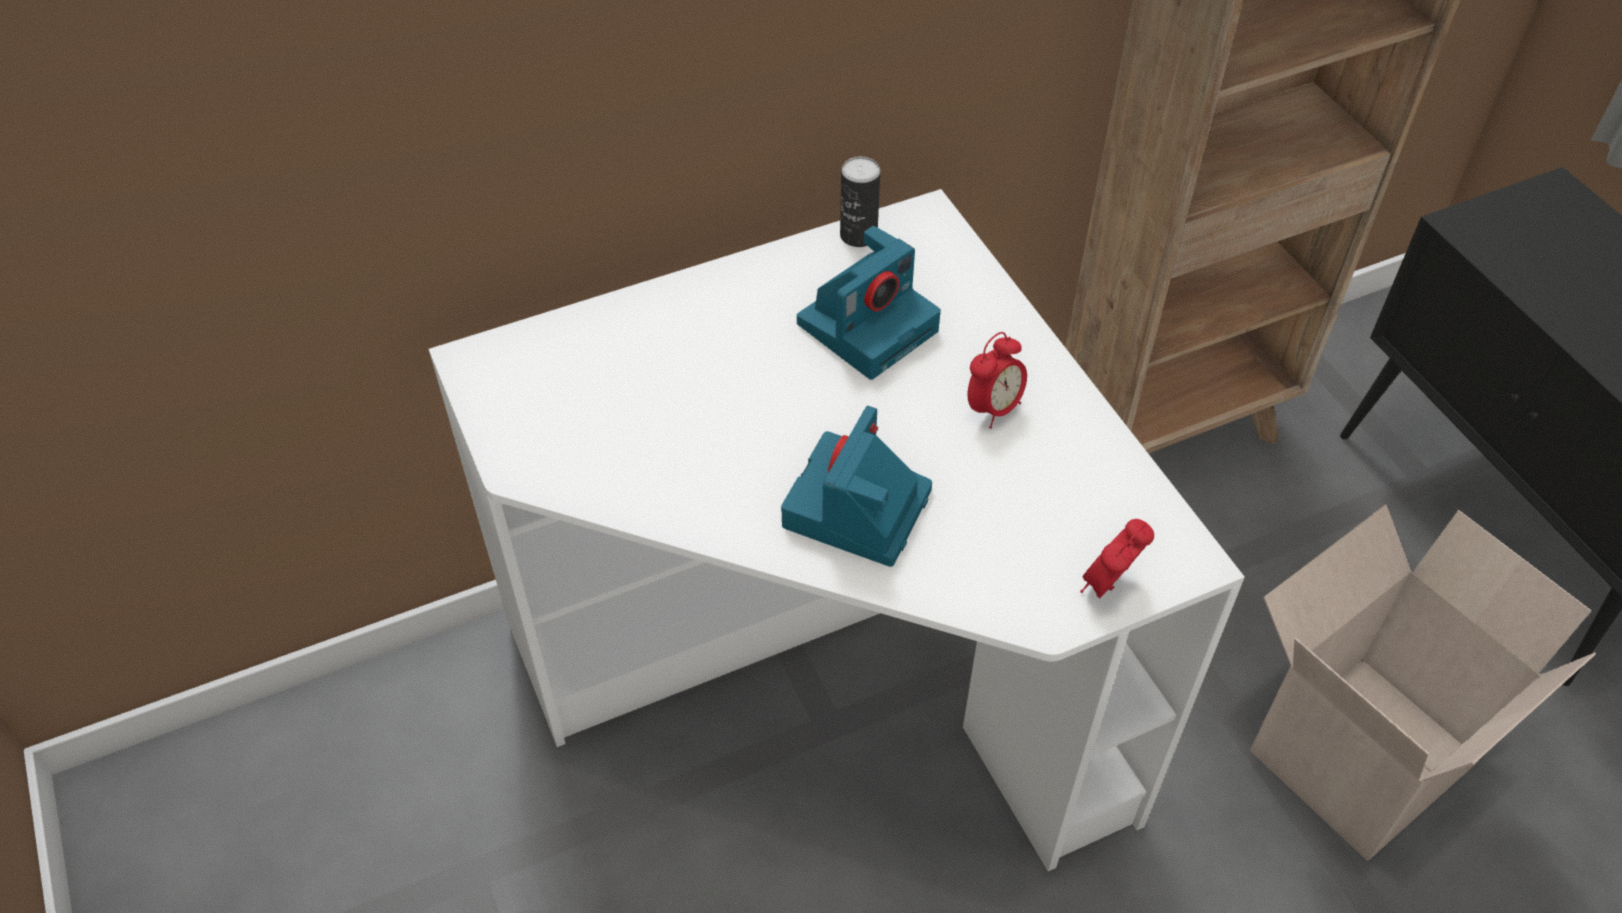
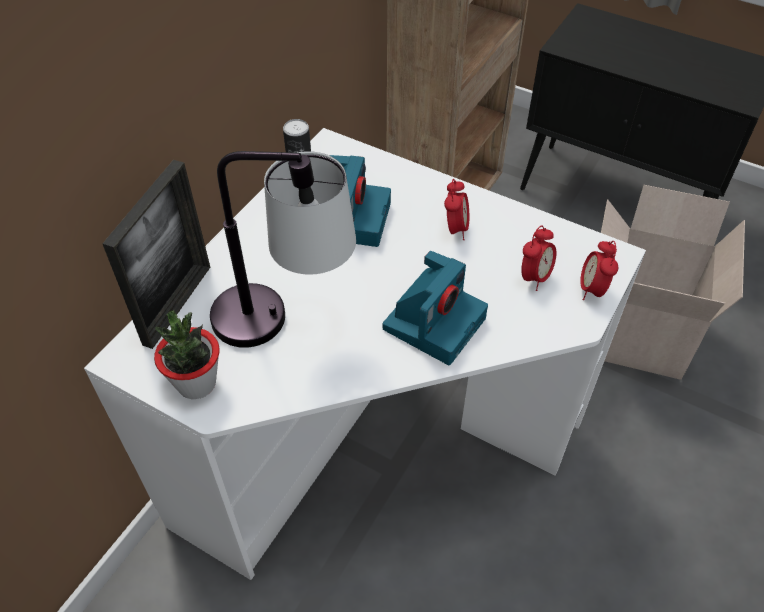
camera: 35 degrees left, 0 degrees up
(525, 431) = (196, 383): none -> potted plant
(579, 329) = (177, 304): none -> picture frame
(679, 412) = (284, 321): none -> table lamp
(857, 511) = (434, 321): camera -> camera turned 135 degrees counterclockwise
(1042, 527) = (534, 277): none -> alarm clock

